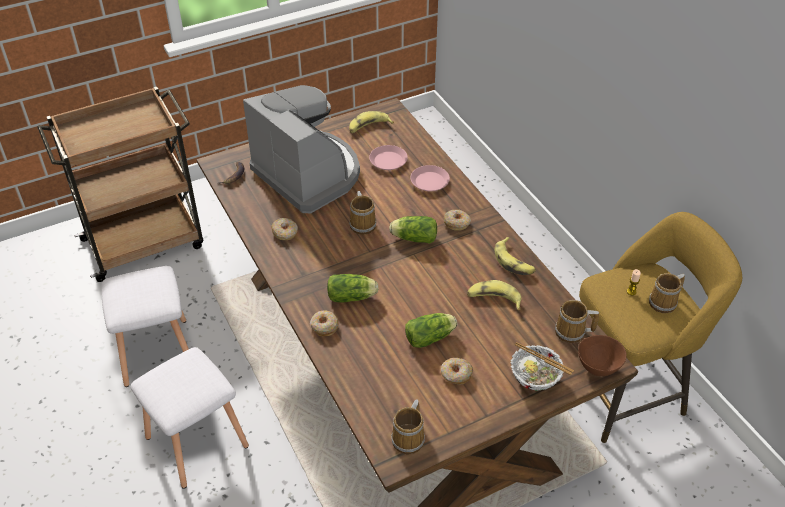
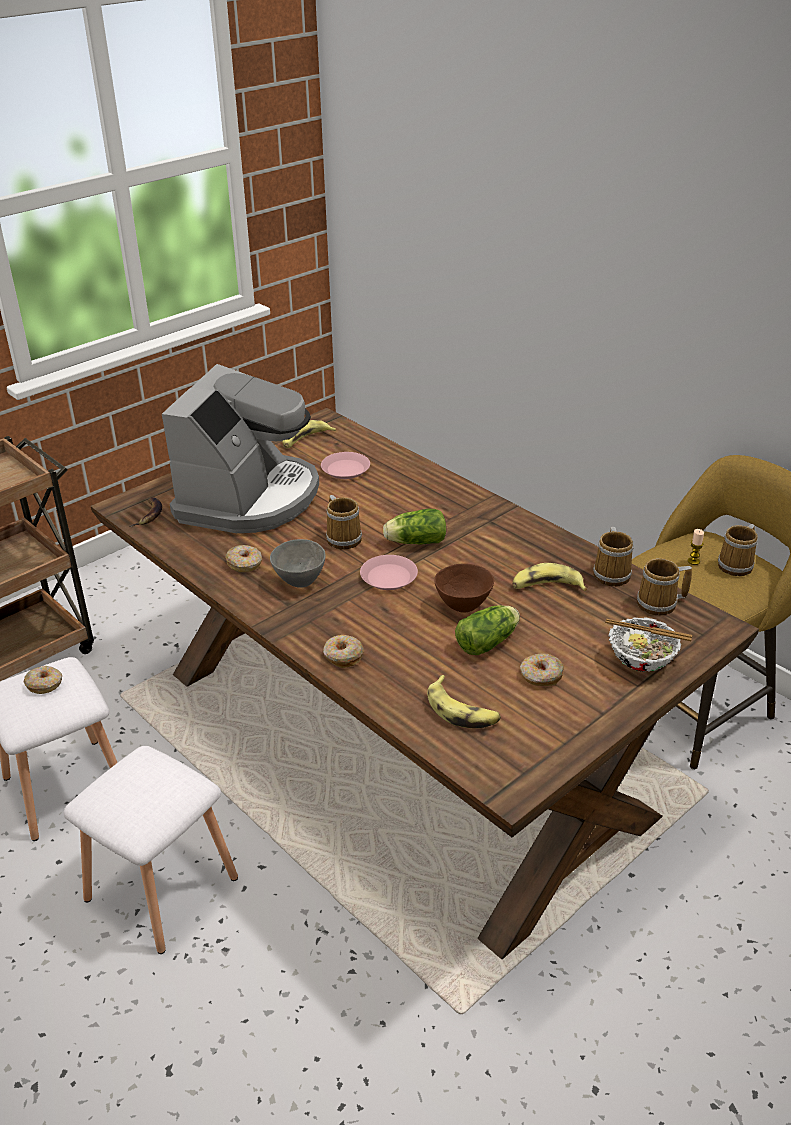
camera: 15 degrees left, 10 degrees down
(309, 174) = (249, 498): coffee machine -> coffee machine turned 75 degrees clockwise
(317, 255) = (299, 581): none -> grey bowl
(353, 297) = (366, 617): lettuce -> none
(410, 438) = (517, 760): mug -> mug (612, 573)
(430, 181) = (407, 482): pink plate -> pink plate (389, 577)
(457, 223) = (461, 518): donut -> donut (45, 684)
(514, 262) = (551, 545): banana -> banana (462, 711)
(597, 369) = (711, 636): brown bowl -> brown bowl (463, 606)

